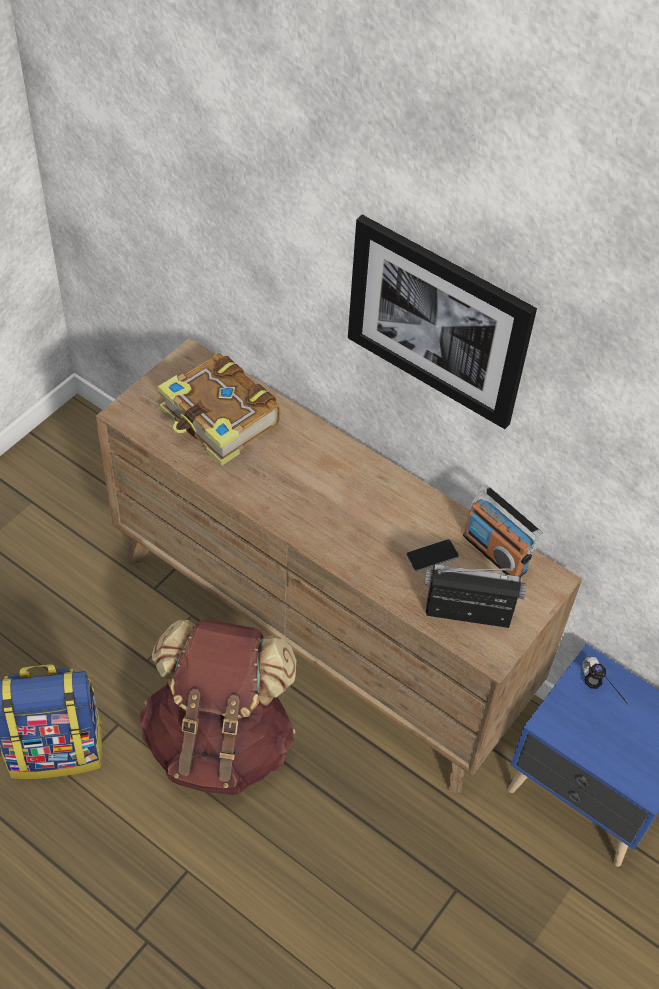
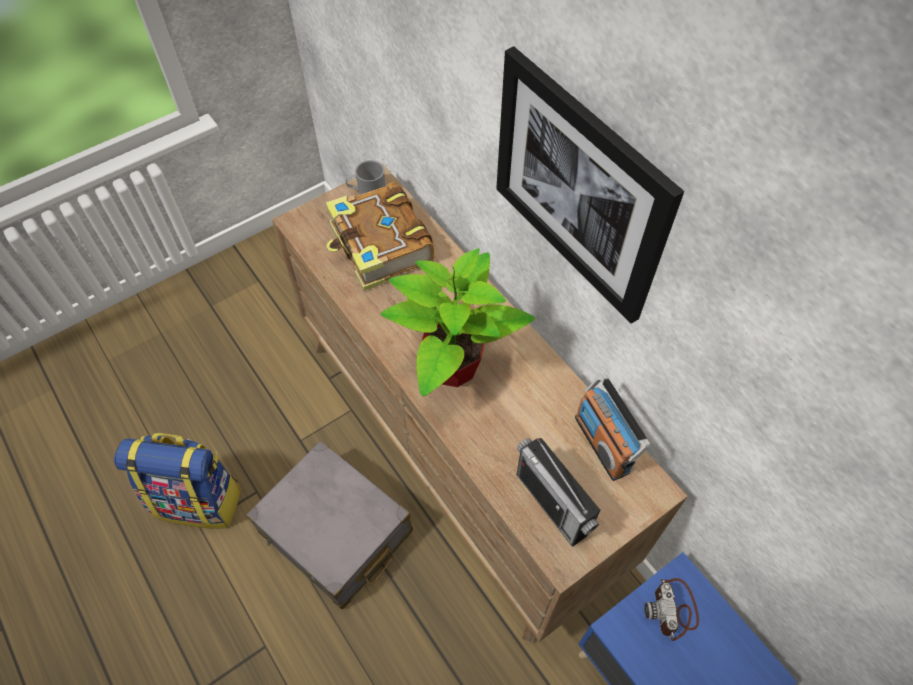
camera: 20 degrees right, 5 degrees up
(184, 368) = (367, 191): none -> grey mug
(220, 742) = (335, 532): brown backpack -> grey suitcase
(333, 518) = (451, 367): none -> potted plant
(432, 556) = (535, 431): phone -> none
(468, 613) = (552, 503): radio -> radio turned 150 degrees counterclockwise
(592, 694) = (673, 610): headphones -> camera

